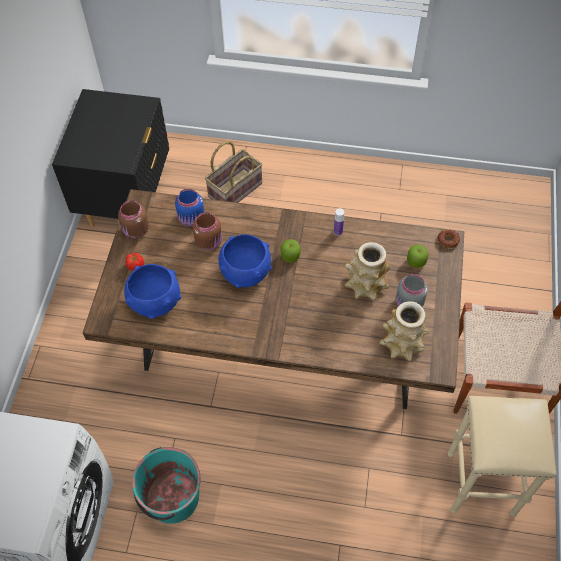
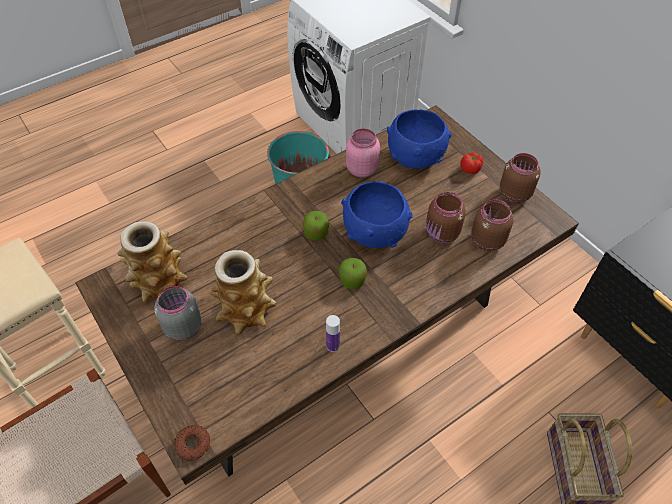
camera: 135 degrees right, 5 degrees down
(192, 219) = (486, 240): blue jar -> brown jar
(198, 323) = (362, 168): none -> pink jar
(416, 261) = (212, 382): apple -> apple (316, 233)

